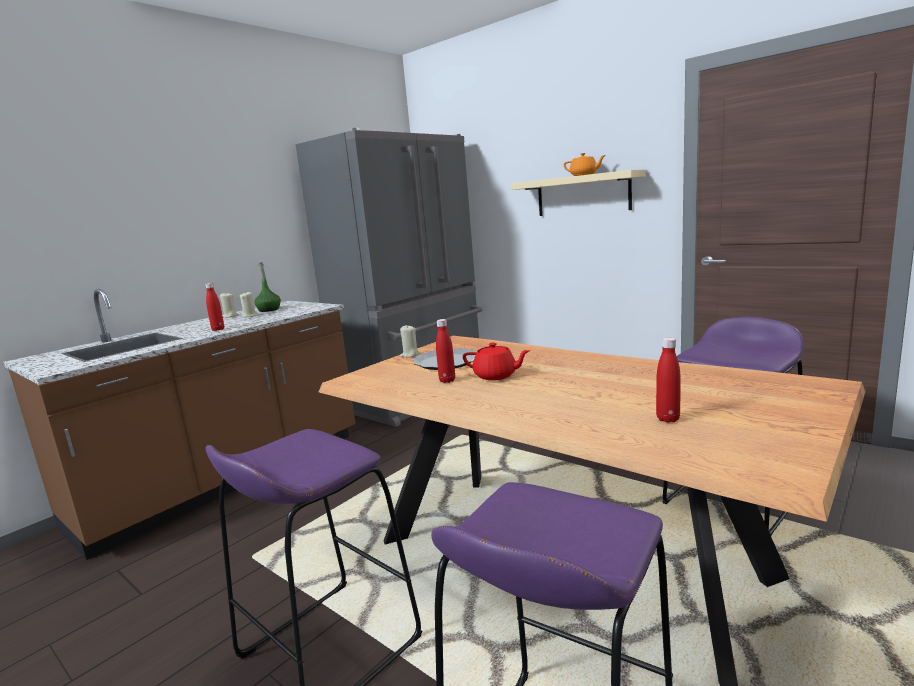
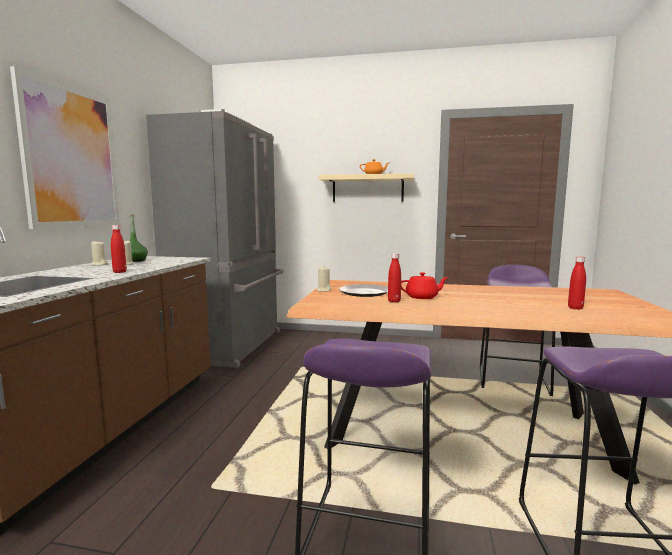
camera: 30 degrees left, 5 degrees down
(203, 210) = (71, 157): none -> picture

